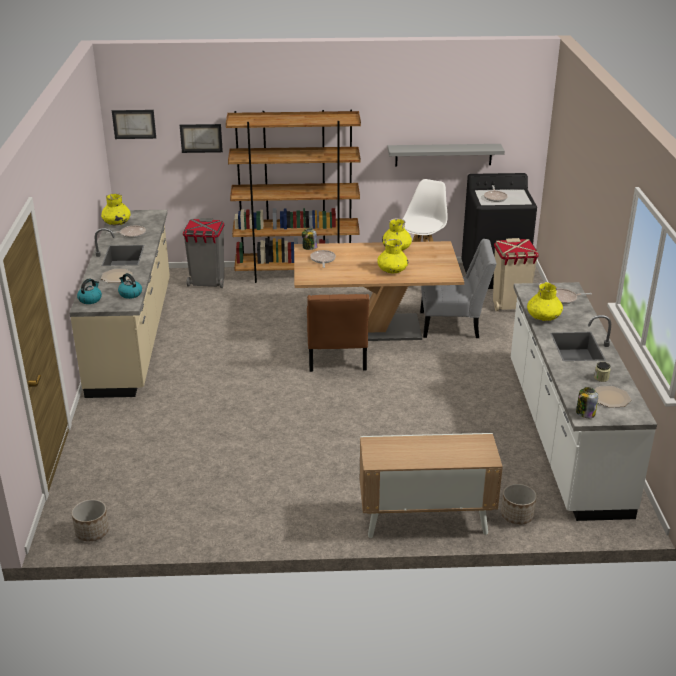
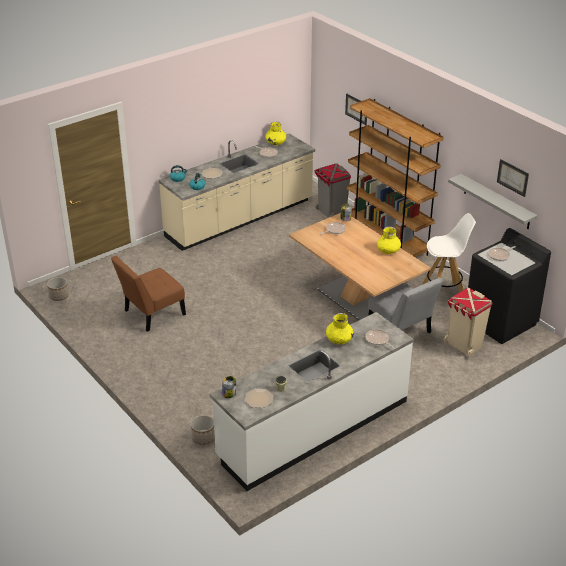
camera: 55 degrees right, 5 degrees up
(134, 124) = (324, 81): picture -> picture (513, 177)
(336, 358) = (300, 300): brown chair -> brown chair (151, 314)
(392, 270) = (353, 261): yellow vase -> none
(425, 520) = (165, 402): cabinet -> none

